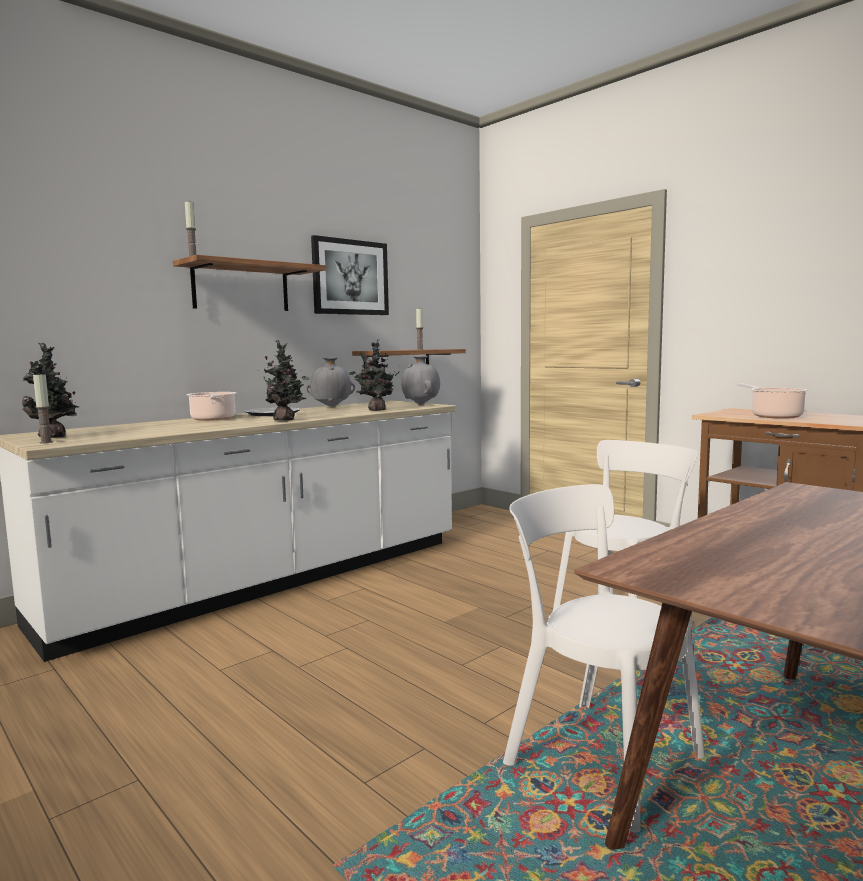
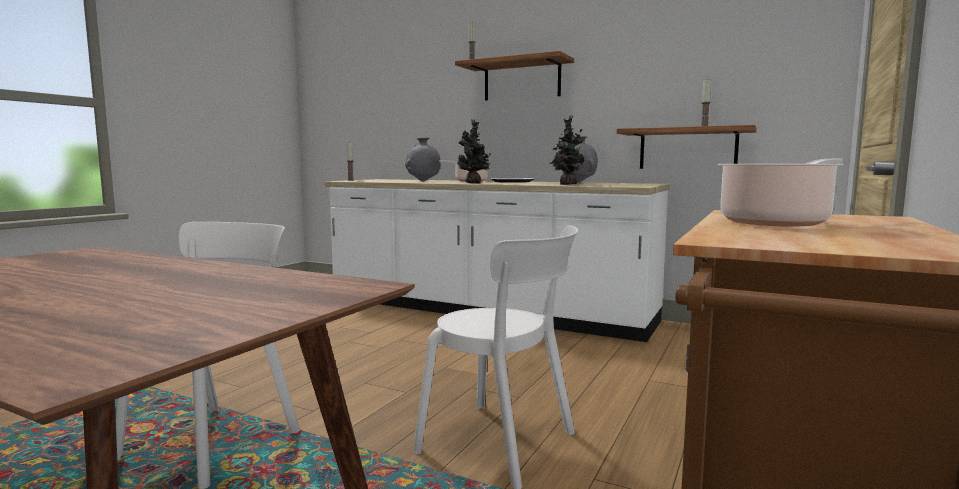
camera: 70 degrees right, 0 degrees up
(54, 437) = (371, 180): potted plant -> none
(350, 277) = (631, 57): picture -> none
(421, 404) = (635, 185): grey vase -> grey vase (423, 181)

